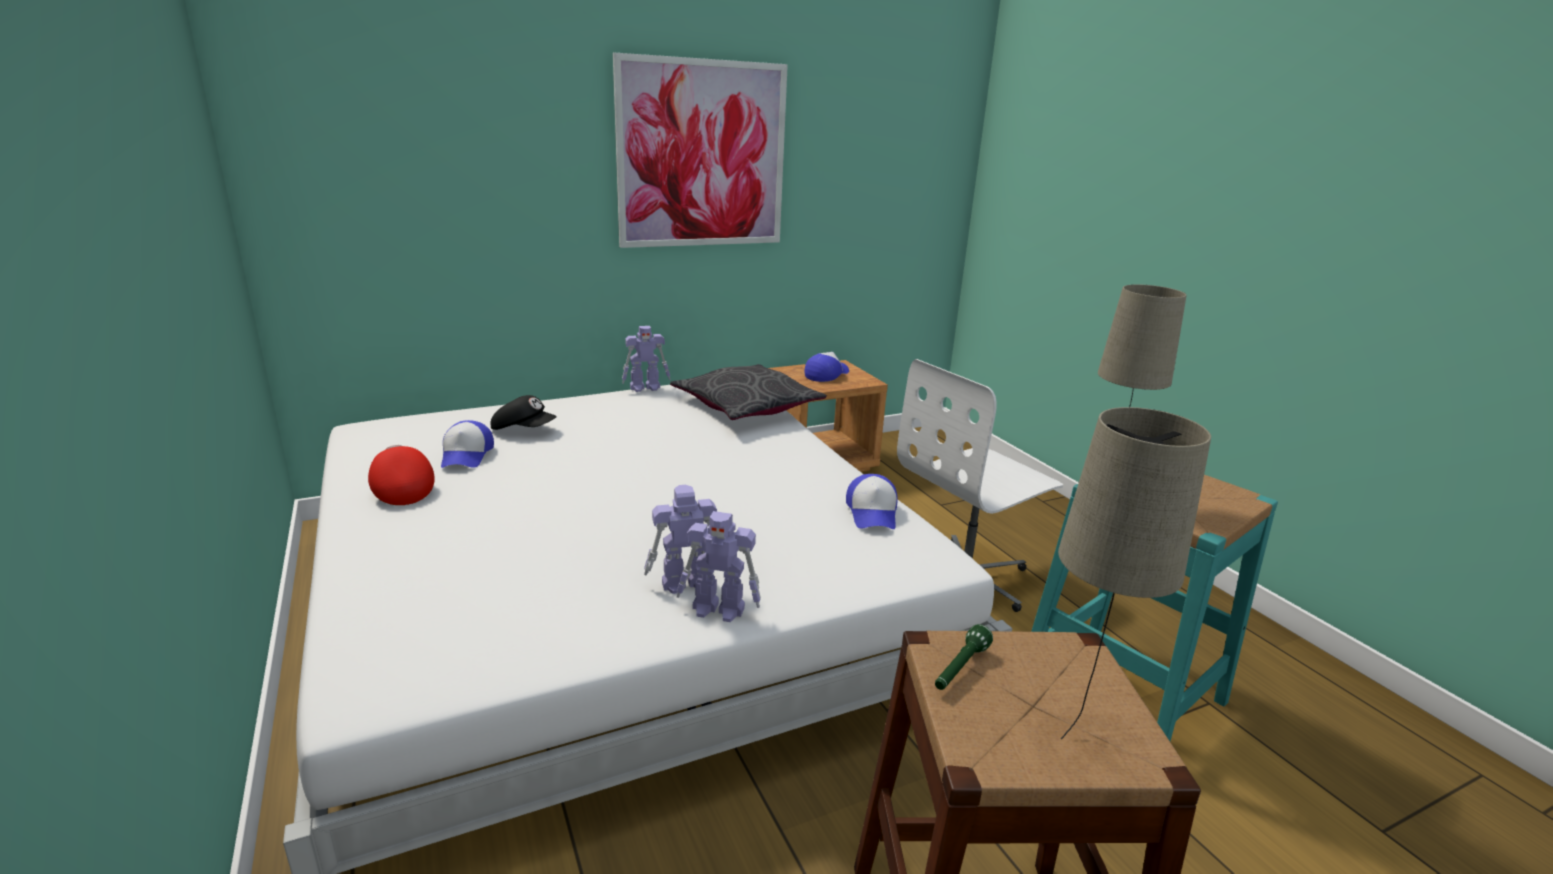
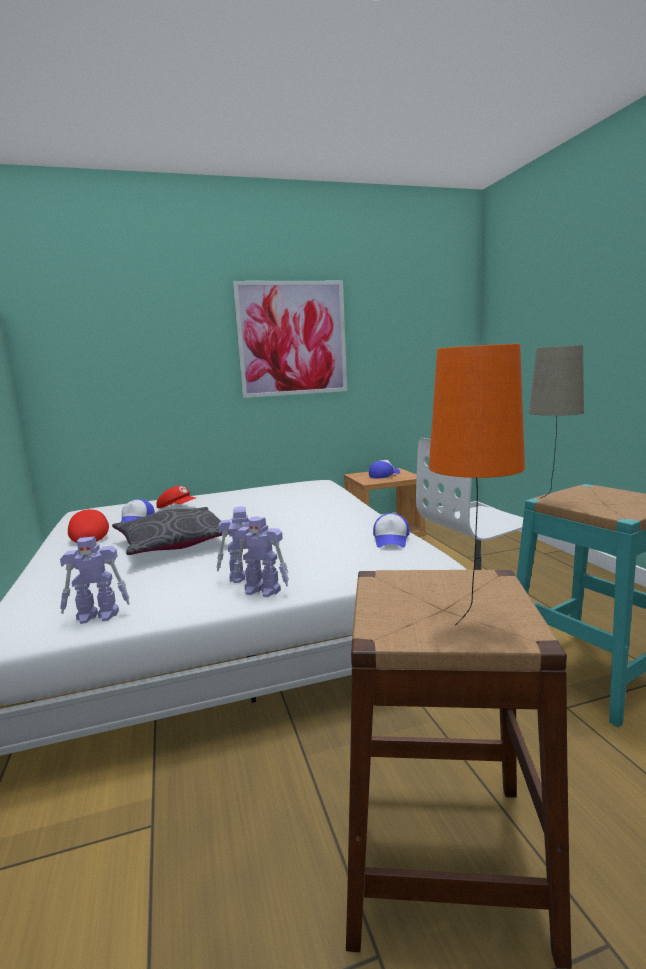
camera: 10 degrees right, 10 degrees down
(524, 430) = (177, 508): black cap -> red cap
(646, 387) = (262, 485): toy robot -> toy robot (99, 616)
(746, 406) = (324, 491): grey pillow -> grey pillow (174, 543)
(959, 669) = (390, 588): green flashlight -> none
(1078, 728) = (472, 619): beige table lamp -> orange table lamp

